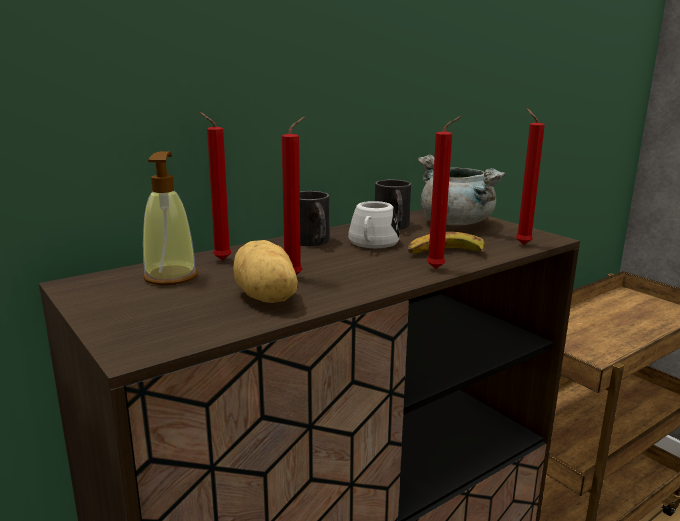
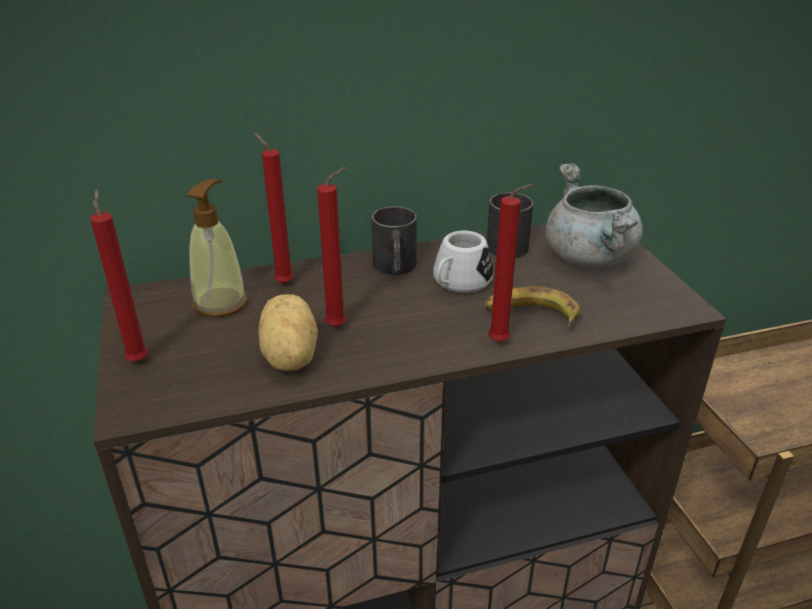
camera: 20 degrees right, 15 degrees up
(521, 244) = (640, 313): red candle -> red candle (138, 359)

